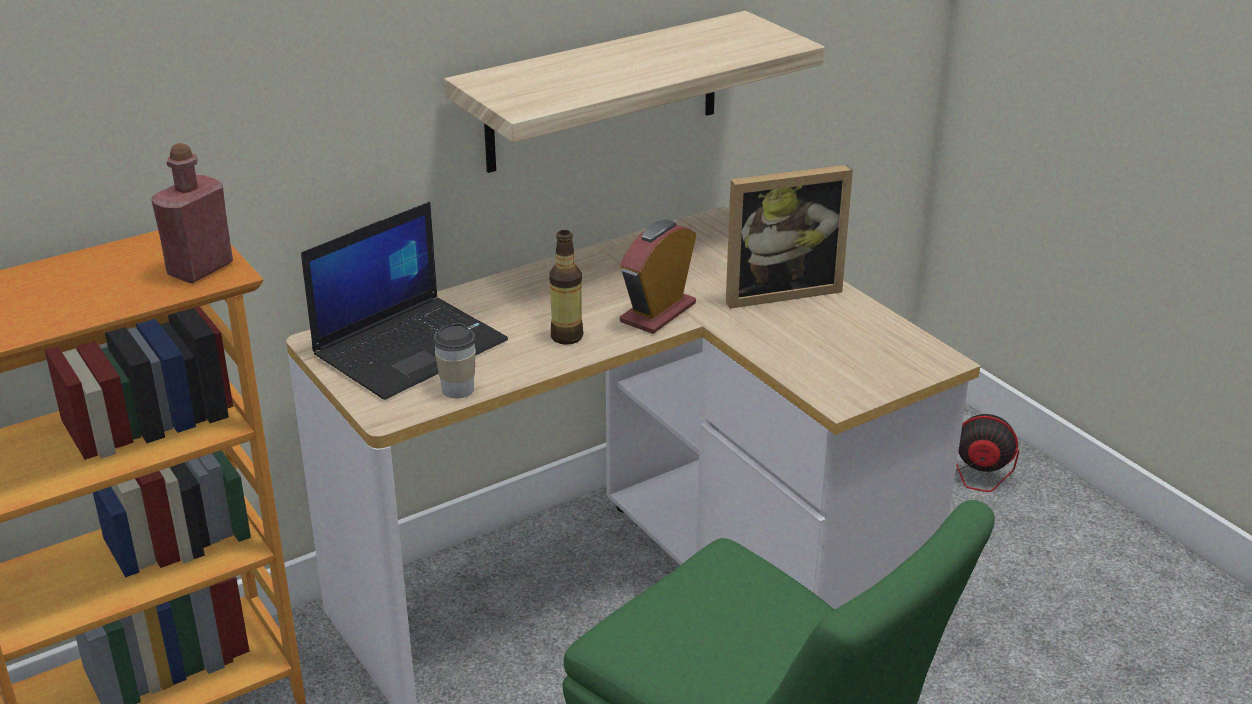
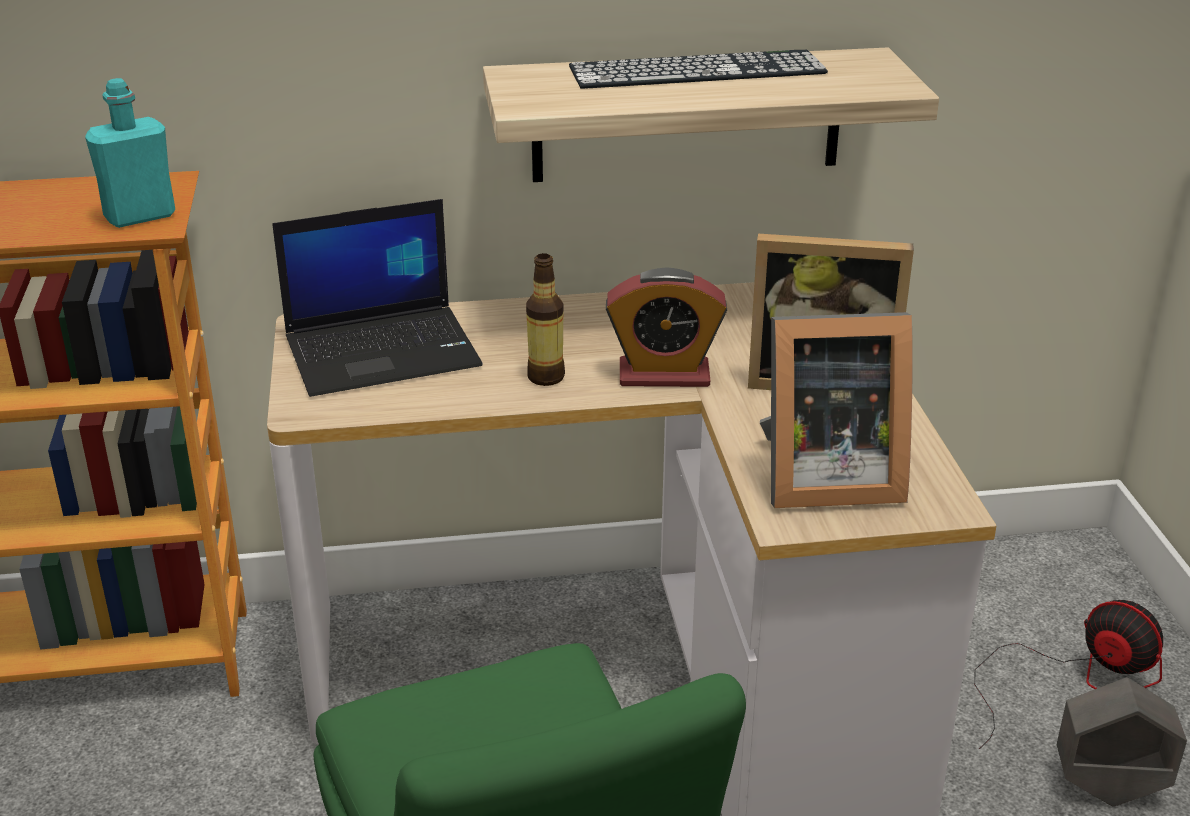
camera: 25 degrees right, 0 degrees up
(200, 269) = (140, 216): red bottle -> turquoise bottle
(457, 389) = (389, 404): cup -> none
(624, 53) = (697, 70): none -> keyboard
(658, 313) = (664, 375): alarm clock -> alarm clock turned 150 degrees counterclockwise
(839, 362) = (823, 478): none -> picture frame
(1022, 557) = (1108, 789): none -> grey planter

